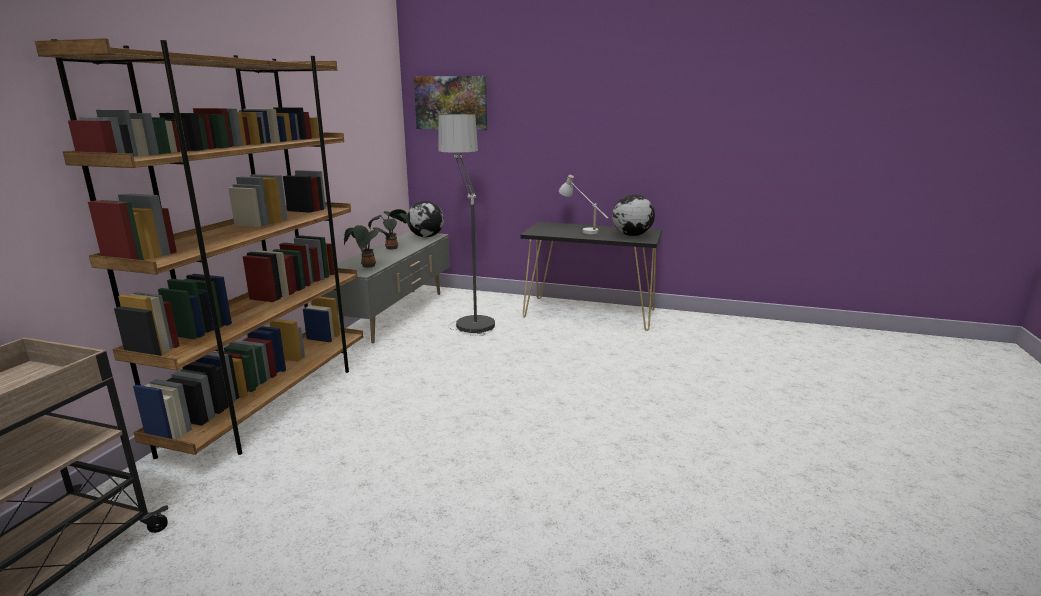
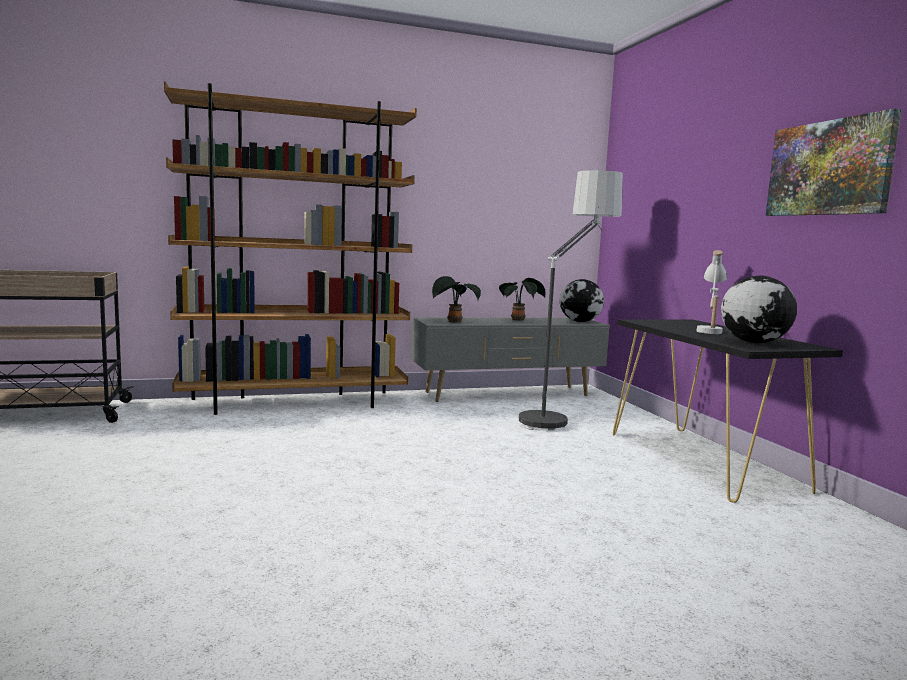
camera: 55 degrees right, 10 degrees down
(451, 103) = (638, 168): picture -> picture (829, 168)

